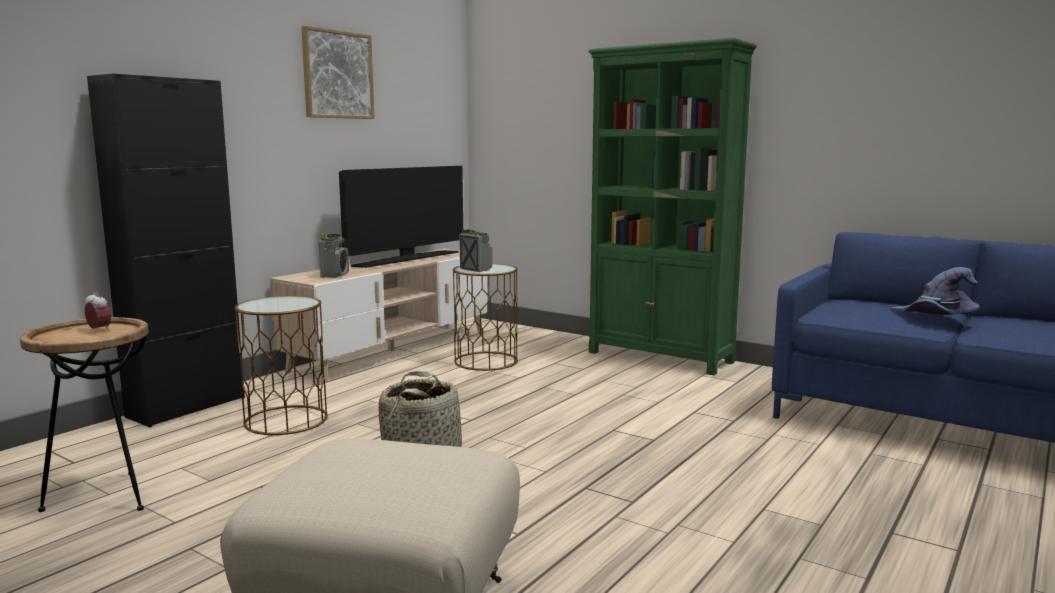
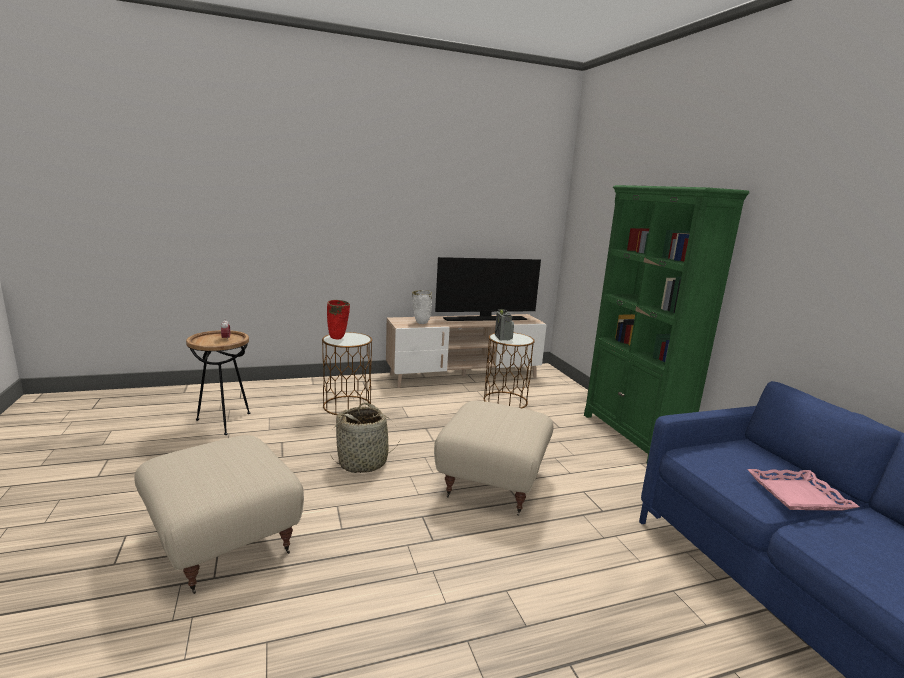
camera: 35 degrees right, 5 degrees up
(186, 407) = (319, 382): black cabinet -> none
(263, 305) = (338, 338): none -> red vase
(335, 275) = (420, 323): radio -> white vase
(337, 75) = (452, 194): picture -> none
(602, 433) = (493, 482): none -> beige ottoman
(935, 318) = (798, 495): purple hat -> pink tray

